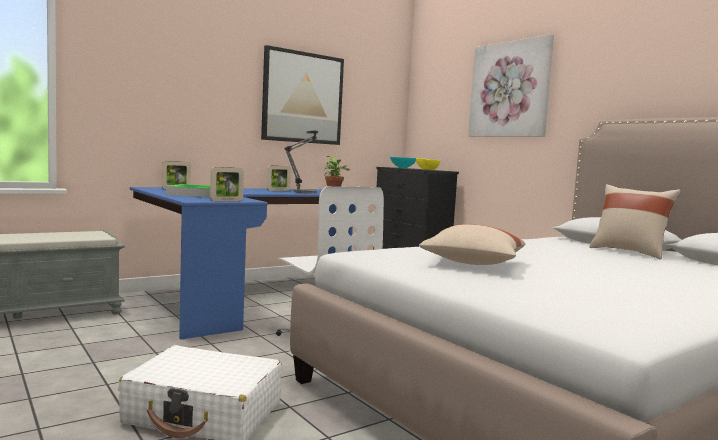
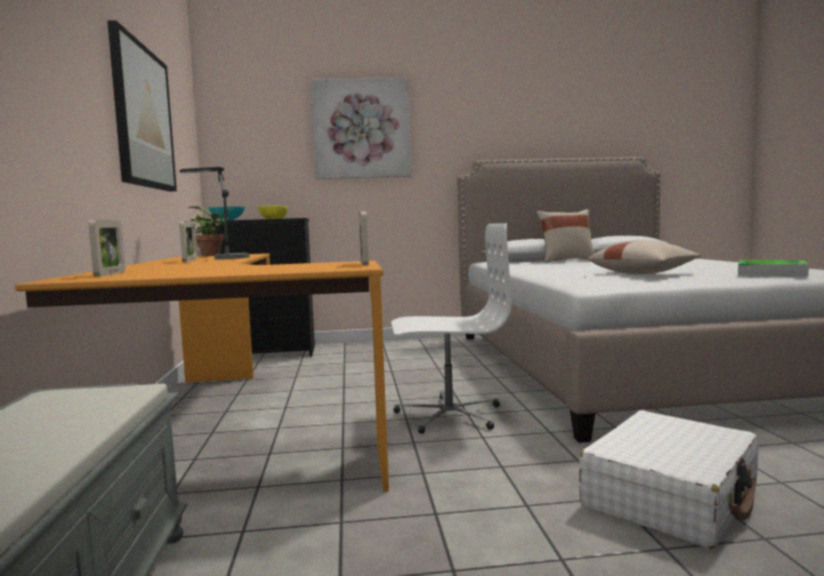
camera: 60 degrees left, 0 degrees up
(195, 194) = (246, 269): tray -> tray (771, 273)
(243, 297) = (221, 433): blue desk -> orange desk

